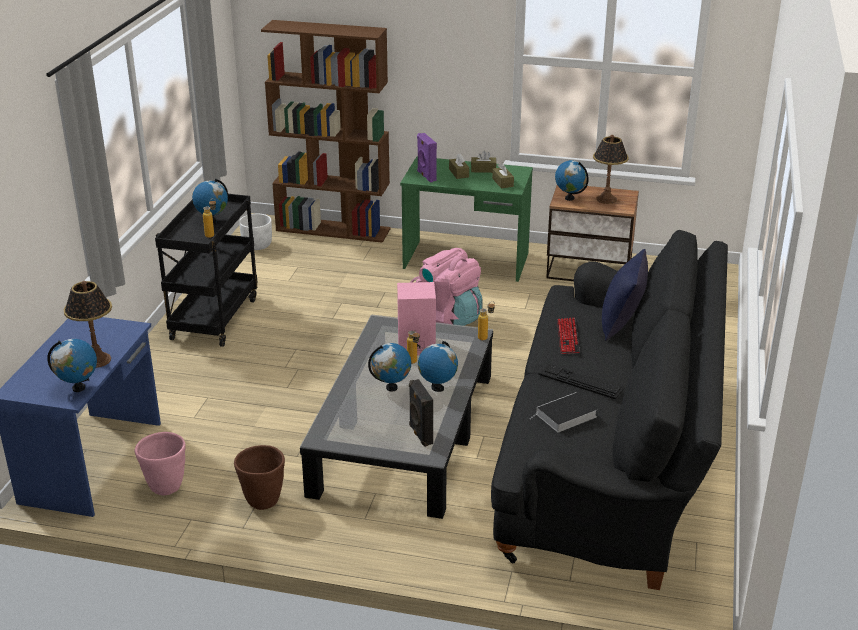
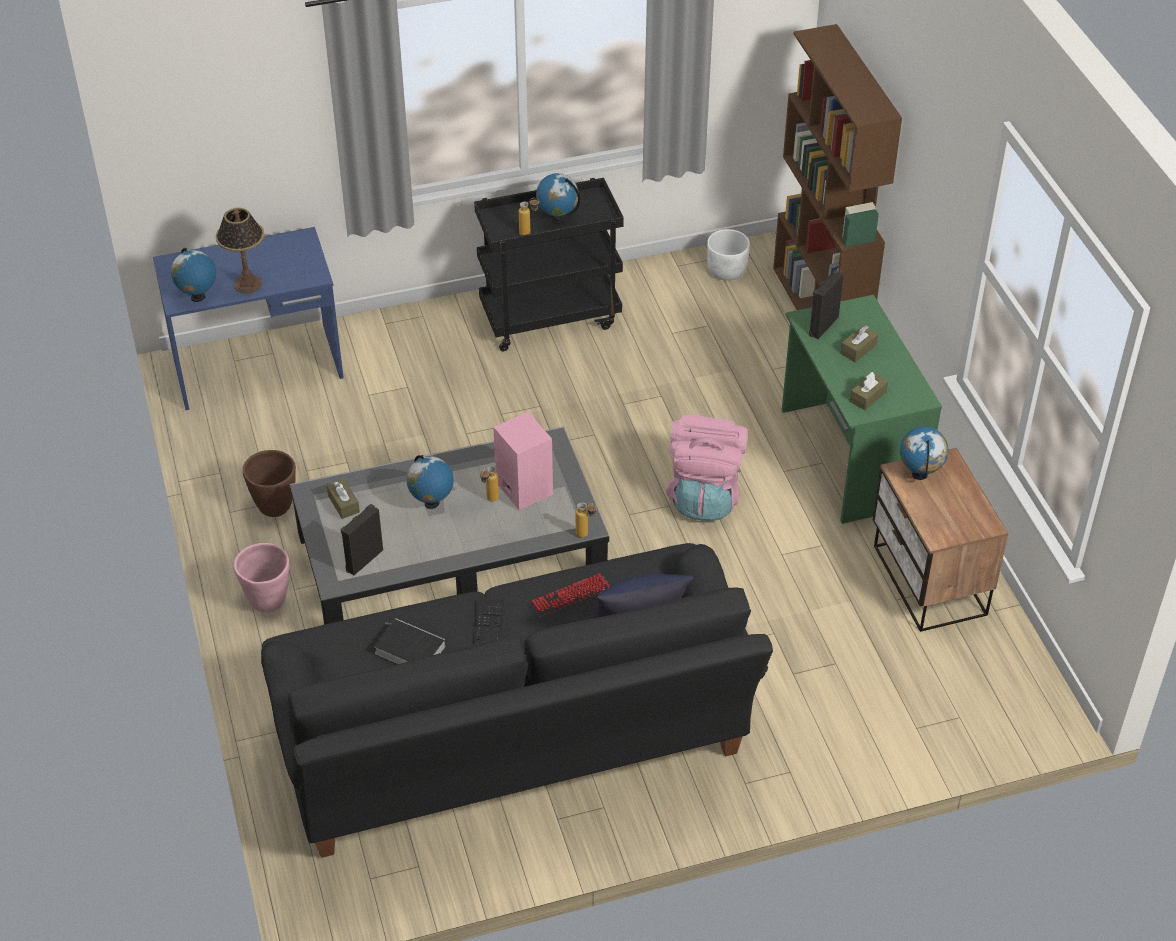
camera: 60 degrees right, 15 degrees up
(165, 487) = (253, 432): pink planter -> pink planter (268, 600)
(426, 176) = (822, 326): purple speaker -> black speaker
(437, 388) = (455, 538): globe -> none
(483, 169) = (889, 366): brown tissue box -> brown tissue box (343, 504)
(606, 199) = (950, 510): table lamp -> none

